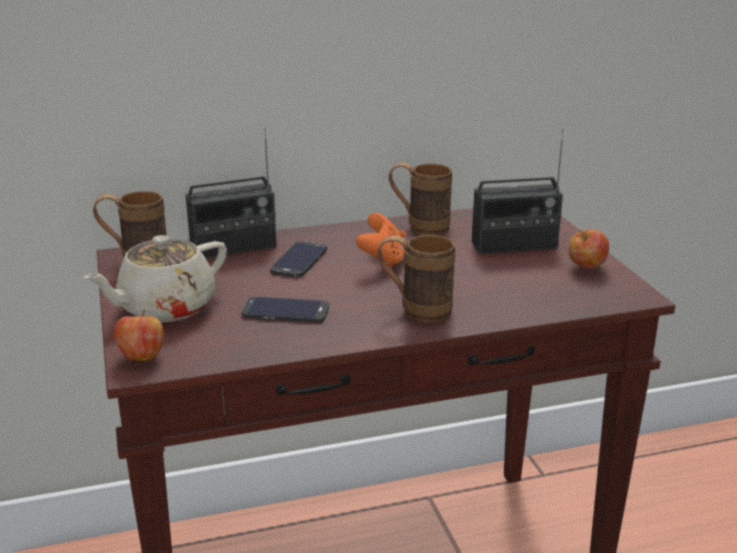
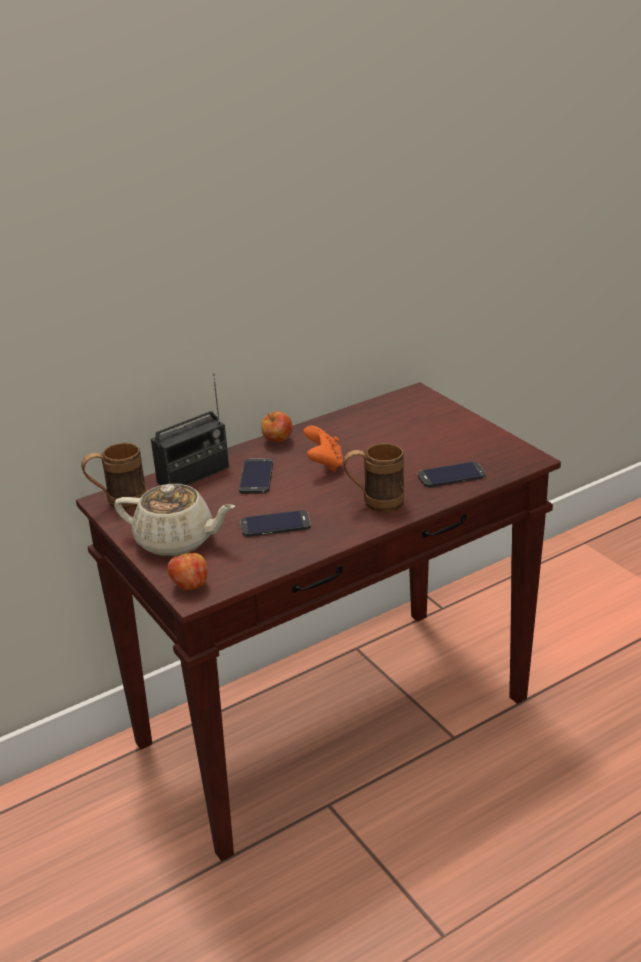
camera: 15 degrees left, 5 degrees up
(165, 308) = (177, 541): beige teapot -> beige teapot turned 105 degrees counterclockwise
(419, 227) = (335, 426): brown mug -> none
(514, 245) = (419, 430): radio -> none
(526, 296) = (451, 475): none -> phone
(586, 268) = (484, 441): apple -> apple (278, 441)

